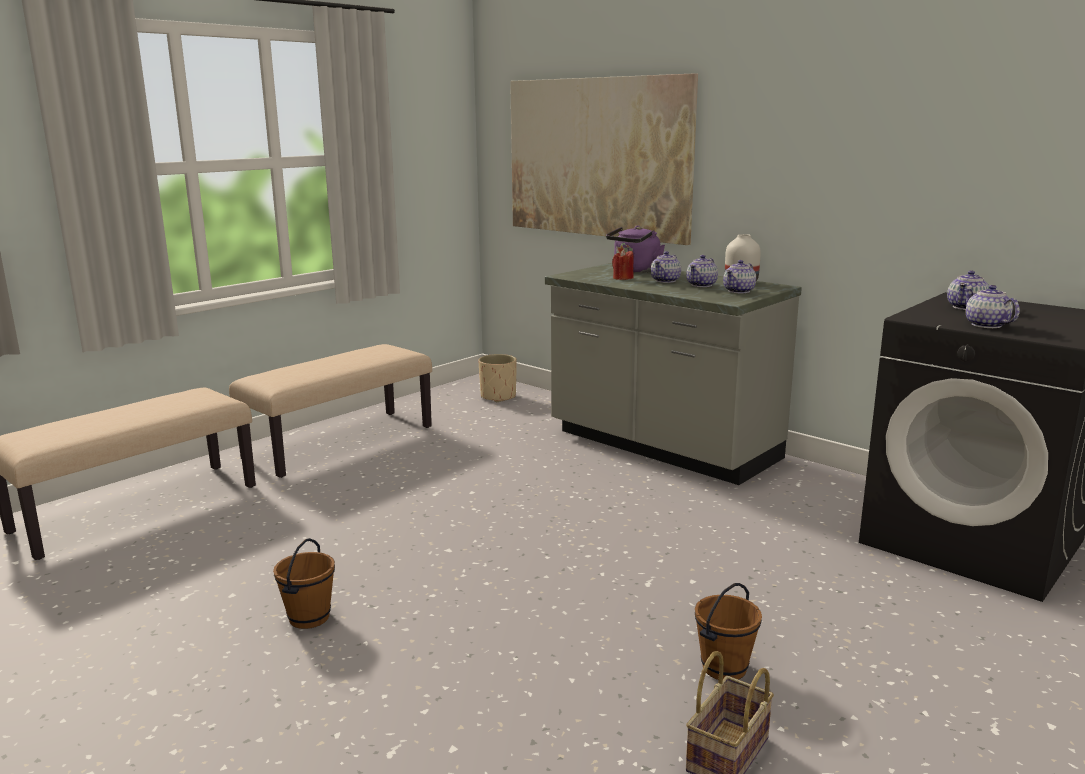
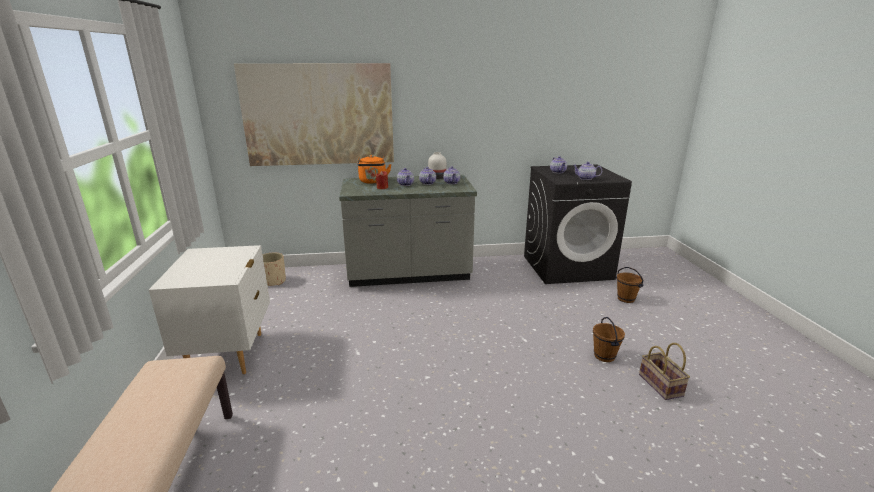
camera: 50 degrees left, 5 degrees up
(308, 618) = (442, 459): brown bucket -> brown bucket (625, 299)
(340, 442) = (229, 354): beige bench -> white nightstand
(635, 271) = (373, 182): purple kettle -> orange kettle

